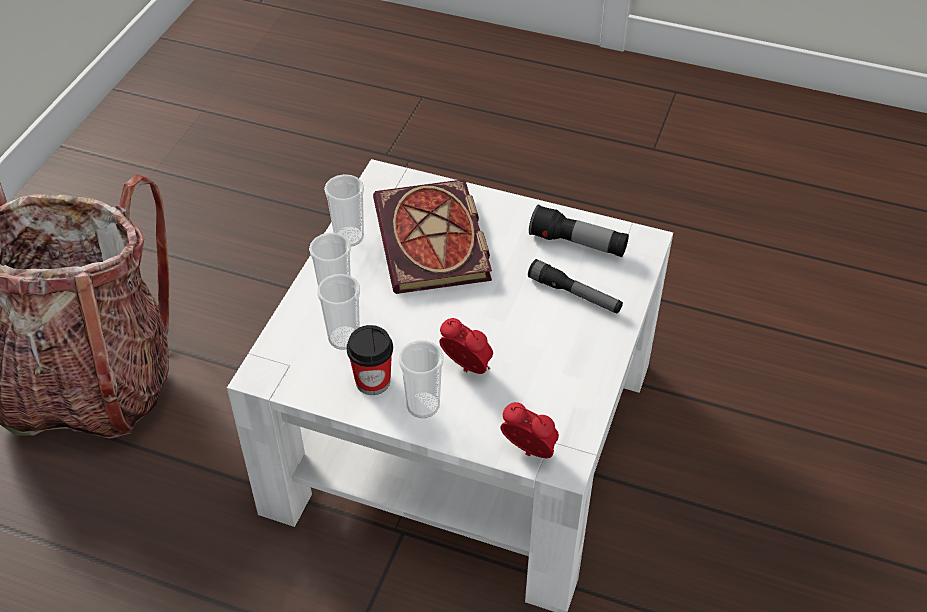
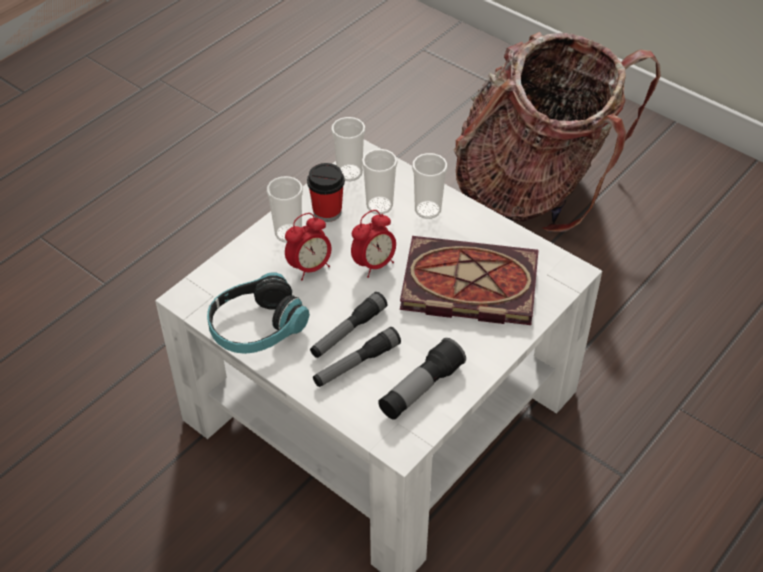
camera: 110 degrees right, 0 degrees up
(349, 237) = (496, 232): cup -> cup (349, 173)
(529, 453) = (209, 280): alarm clock -> alarm clock (374, 264)
(538, 312) = (348, 331): none -> flashlight
(572, 385) = (256, 327): none -> headphones

